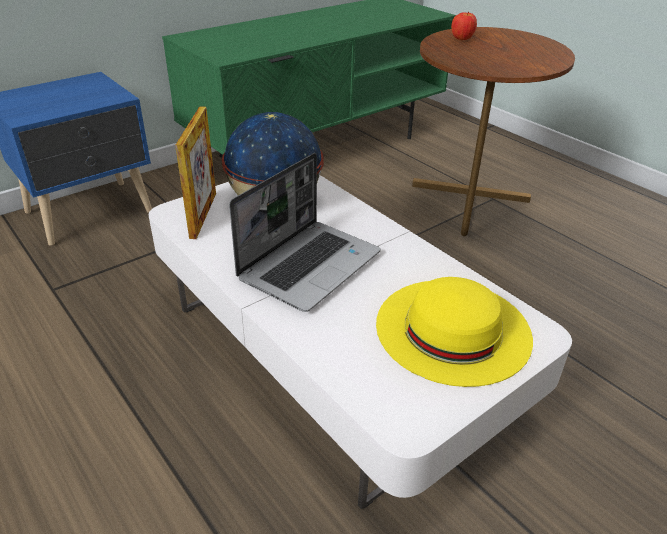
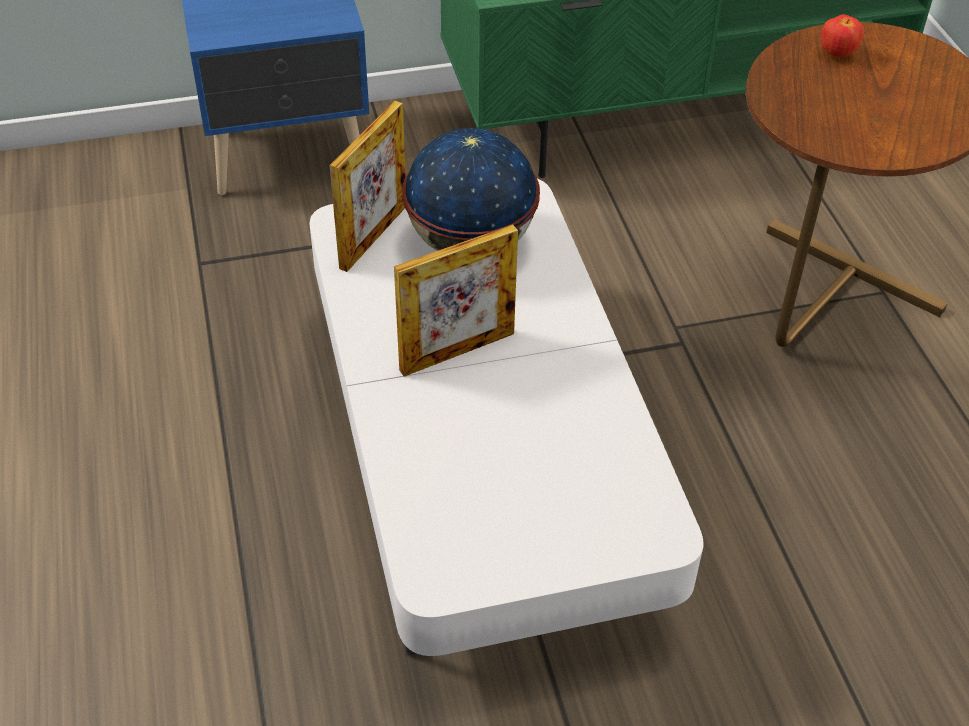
camera: 25 degrees right, 10 degrees up
(310, 265) = (457, 351): laptop -> picture frame
(452, 329) = (565, 493): yellow hat -> none

